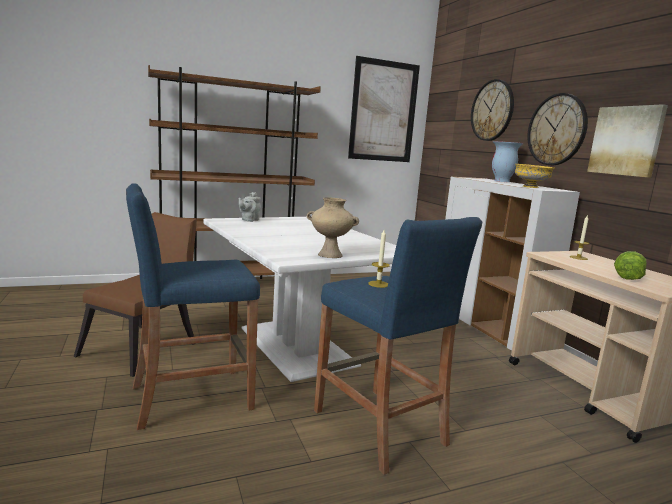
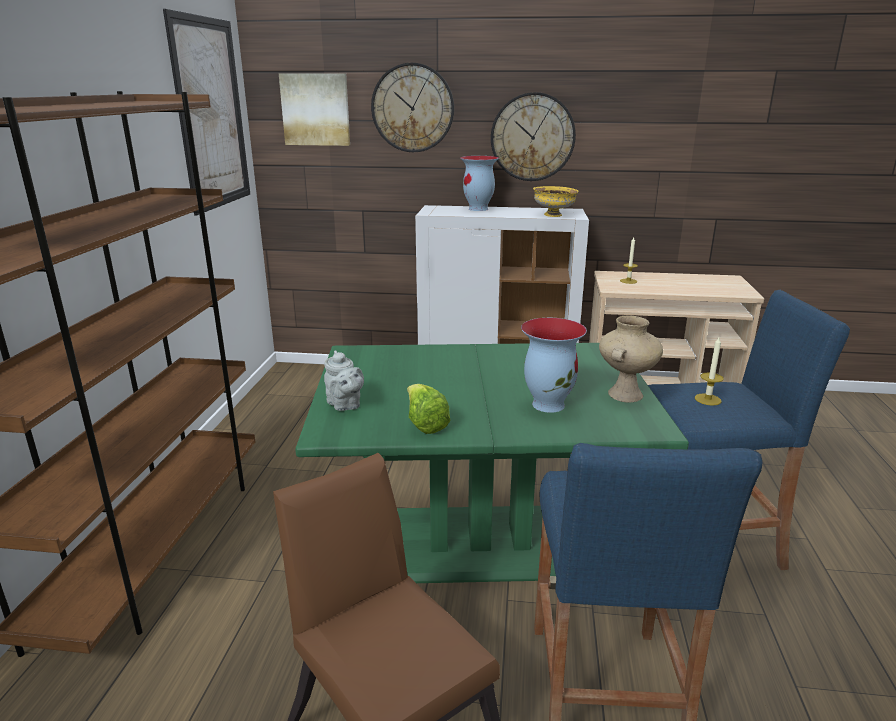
camera: 60 degrees left, 10 degrees up
(293, 243) = (548, 404): none -> vase
(295, 346) = (479, 544): white dining table -> green dining table
(626, 141) = (625, 150): picture -> picture (316, 109)
(629, 277) = (703, 288): lettuce -> lettuce (425, 424)

